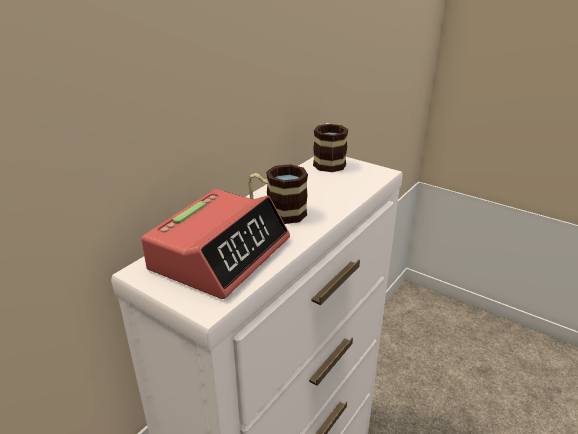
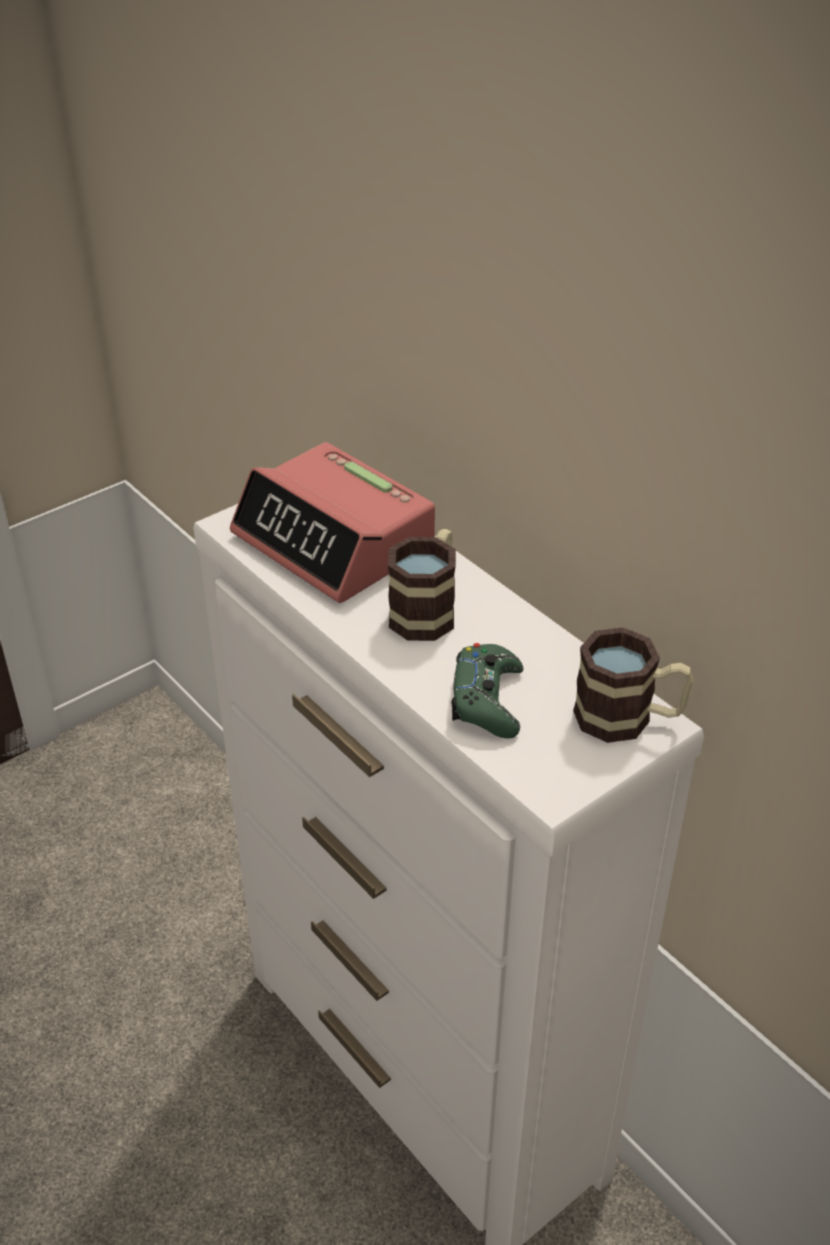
camera: 105 degrees right, 10 degrees up
(339, 190) = (487, 700): none -> green game controller

